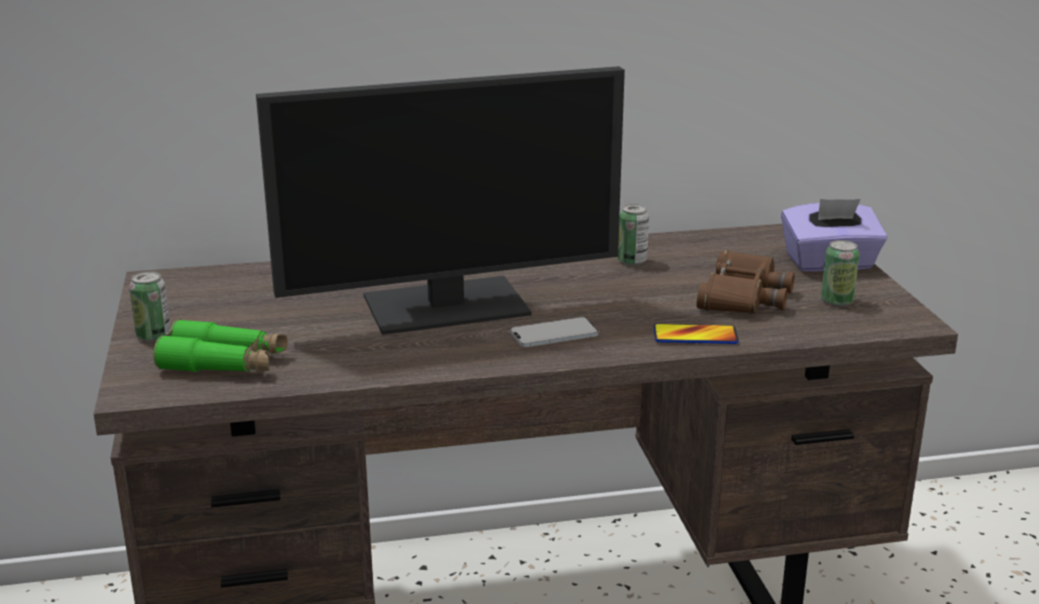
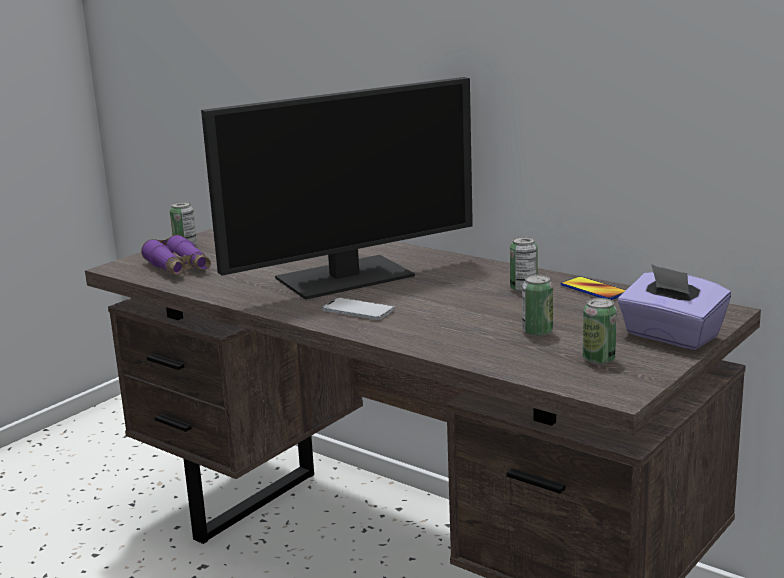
camera: 50 degrees right, 5 degrees down
(224, 363) = (178, 268): green binoculars -> purple binoculars
(448, 305) = (346, 277): monitor -> monitor turned 60 degrees counterclockwise
(695, 336) = (435, 342): phone -> phone (594, 290)
(742, 296) = (537, 332): brown binoculars -> can

